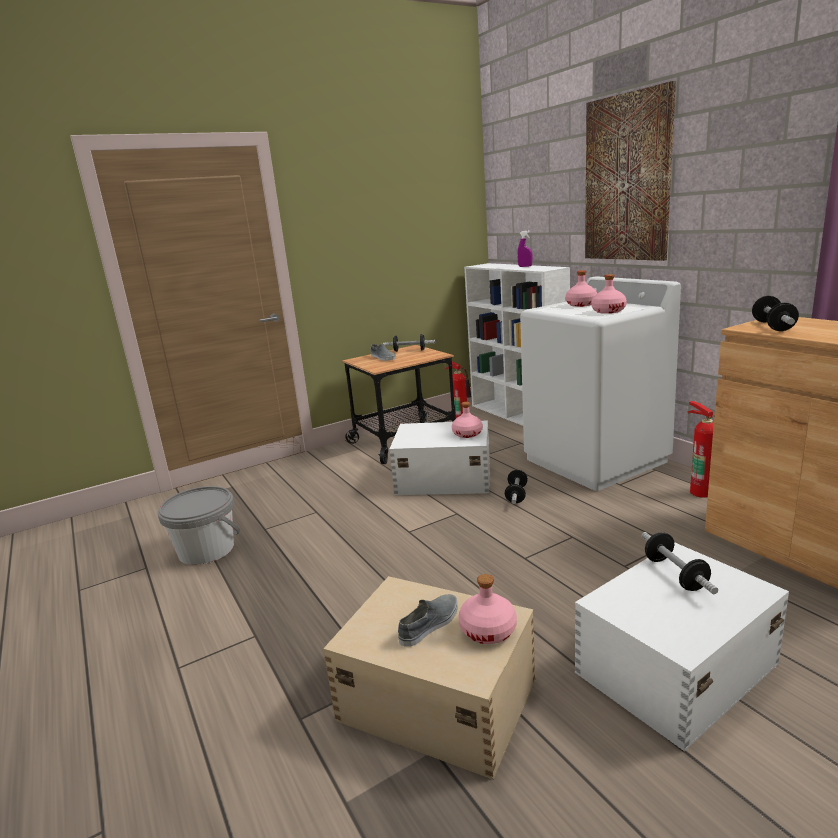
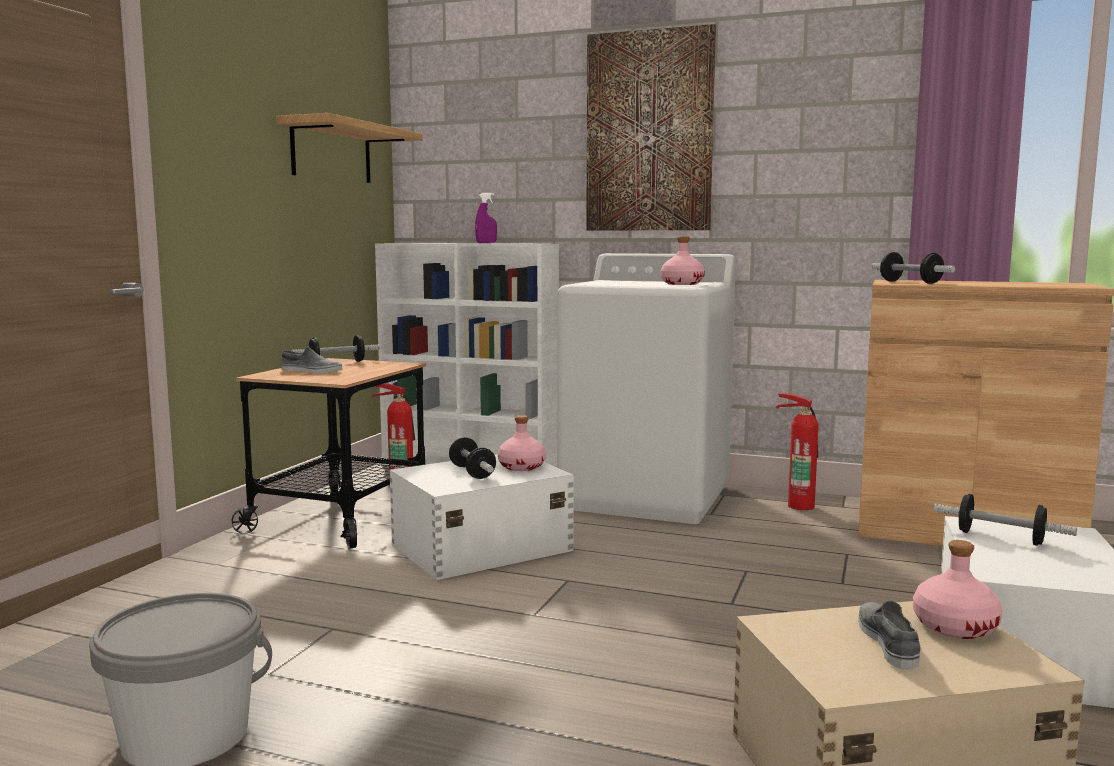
camera: 40 degrees left, 10 degrees down
(425, 213) = (332, 152): none -> shelf
(516, 495) = (612, 546): dumbbell -> dumbbell (472, 472)
(580, 304) = (623, 282): pink bottle -> none

